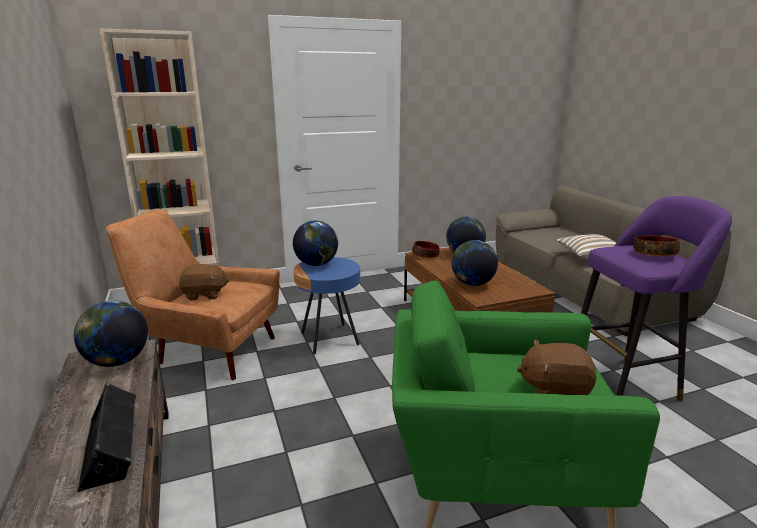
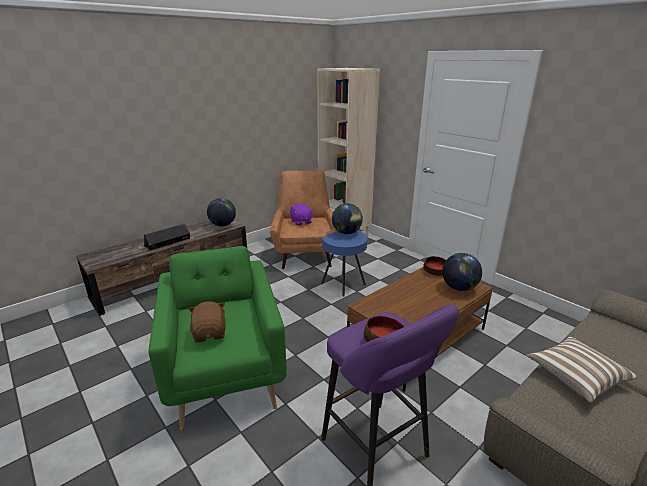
camera: 70 degrees right, 5 degrees up
(205, 295) = (301, 222): brown plush toy -> purple plush toy
(472, 284) = (391, 299): globe -> none

